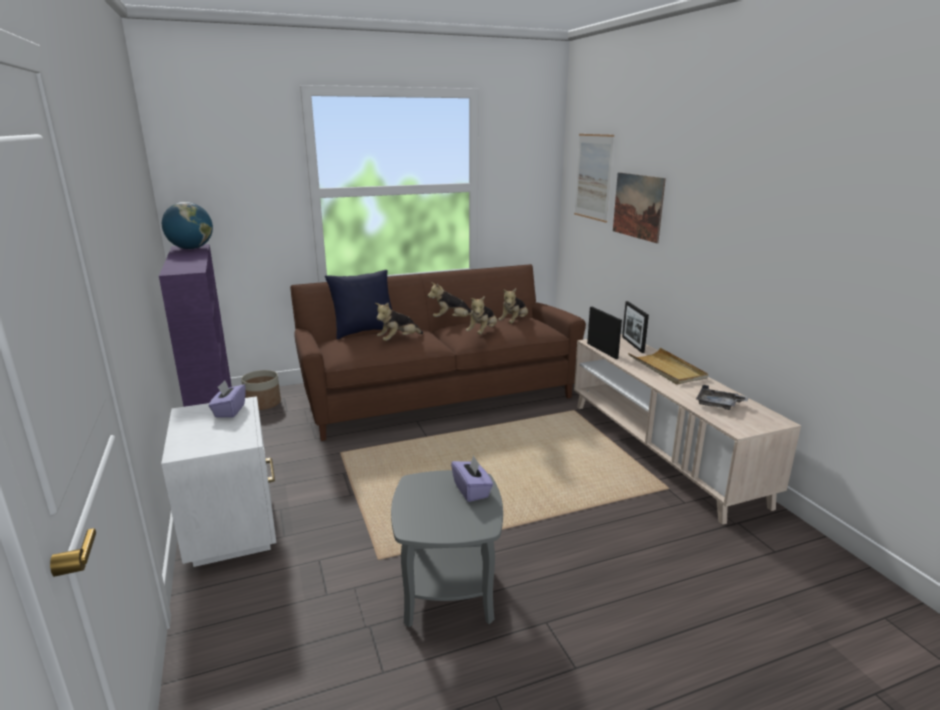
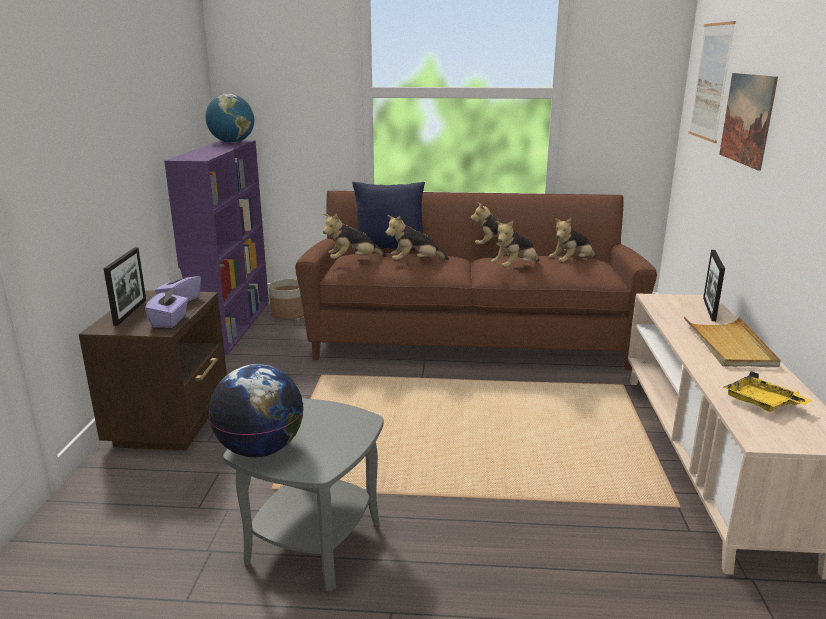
camera: 25 degrees right, 0 degrees up
(233, 527) = (172, 421): white nightstand -> brown nightstand
(346, 346) = (353, 261): none -> plush toy
(422, 524) = (261, 449): none -> globe
(472, 490) = (345, 429): purple tissue box -> purple tissue box (169, 321)
(602, 350) = (656, 310): picture frame -> picture frame (130, 312)
(718, 405) = (762, 403): grey tray -> yellow tray

